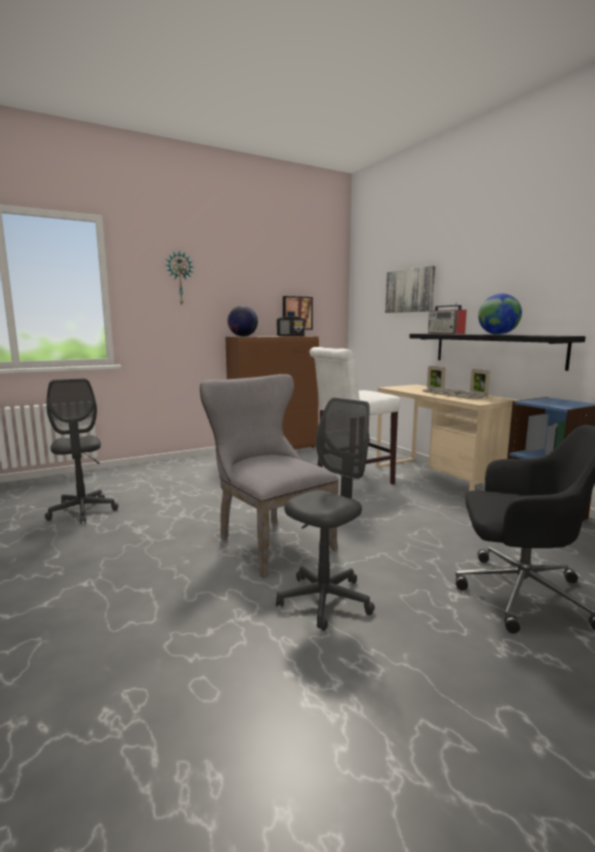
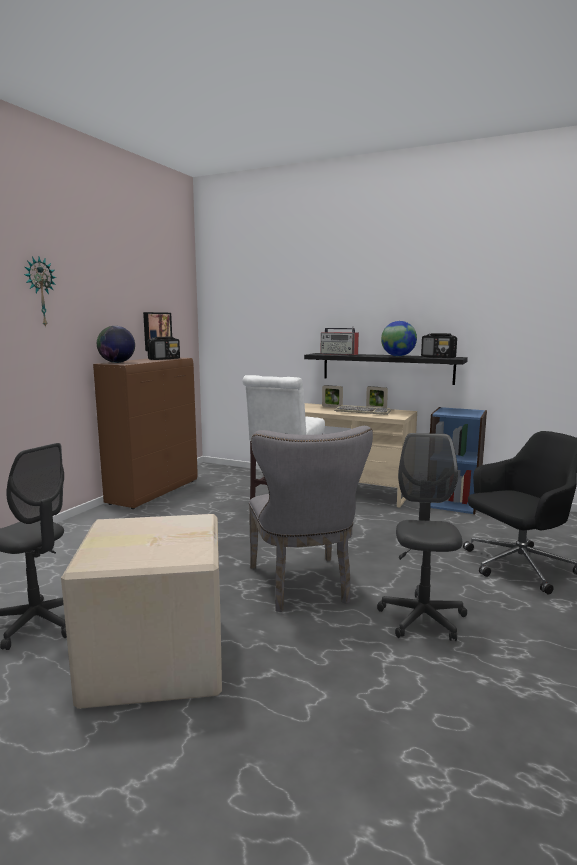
camera: 35 degrees left, 0 degrees up
(101, 553) = (154, 658): none -> cardboard box
(268, 541) = (303, 587): grey chair -> grey chair turned 120 degrees counterclockwise
(410, 290) = (285, 310): picture -> none
(541, 335) = (438, 357): none -> radio

